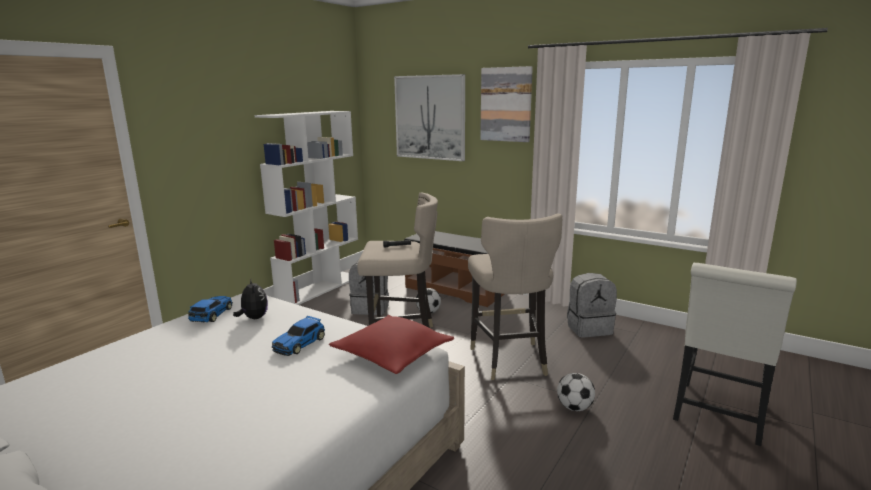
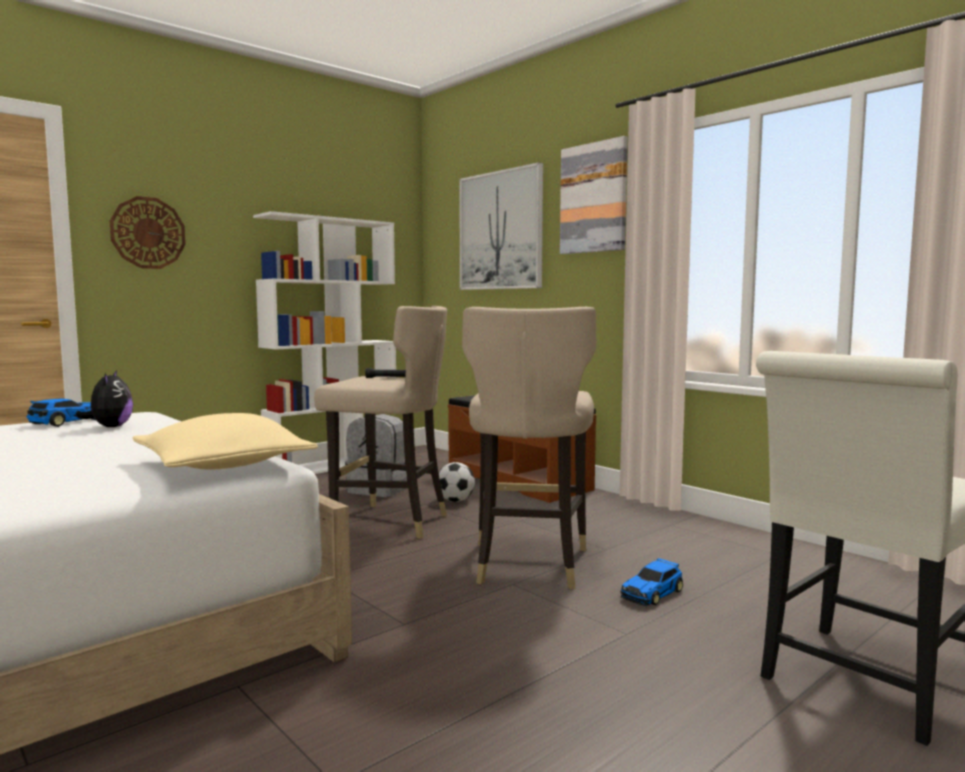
camera: 15 degrees right, 10 degrees down
(185, 140) = (148, 233): none -> wall clock
(300, 343) = (122, 448): toy car -> toy car (653, 593)
(392, 354) = (223, 464): red pillow -> beige pillow
(574, 407) = (586, 635): football -> none
(589, 328) = (696, 541): grey backpack -> none

